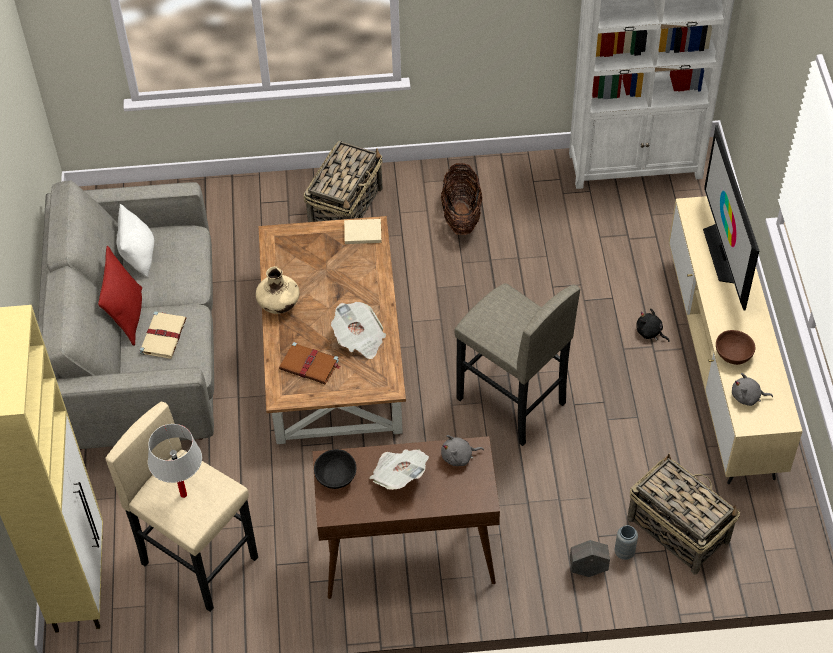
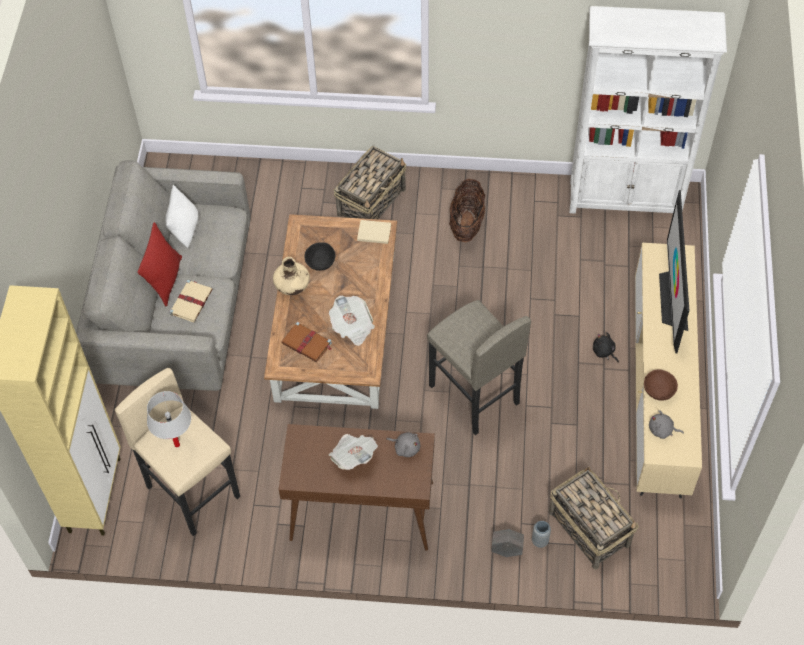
camera: 10 degrees right, 5 degrees up
(335, 476) = (302, 448): black bowl -> black bowl (320, 262)
(459, 457) = (405, 447): grey plush toy -> grey plush toy turned 150 degrees counterclockwise

